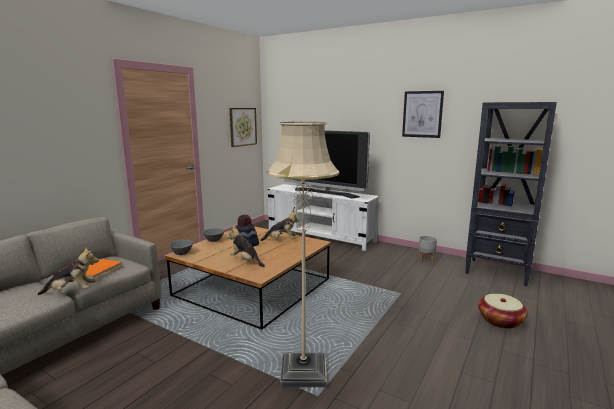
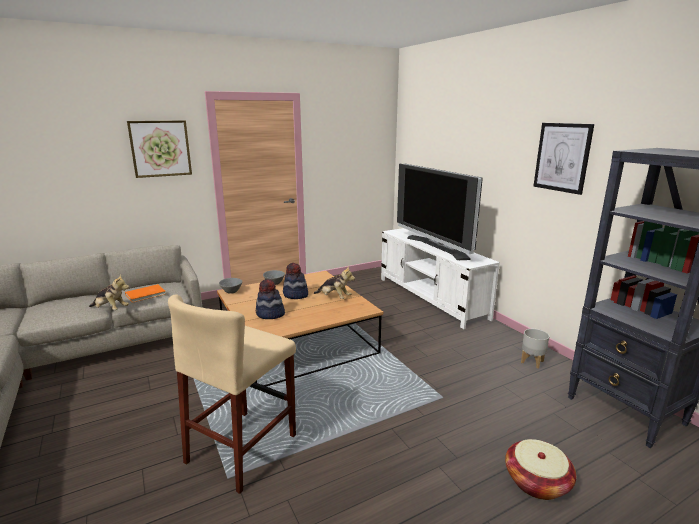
camera: 30 degrees right, 5 degrees up
(243, 127) = (366, 157): picture -> picture (160, 148)
(245, 261) = (270, 314): plush toy -> hat
(303, 372) = (242, 448): beige floor lamp -> beige stool

